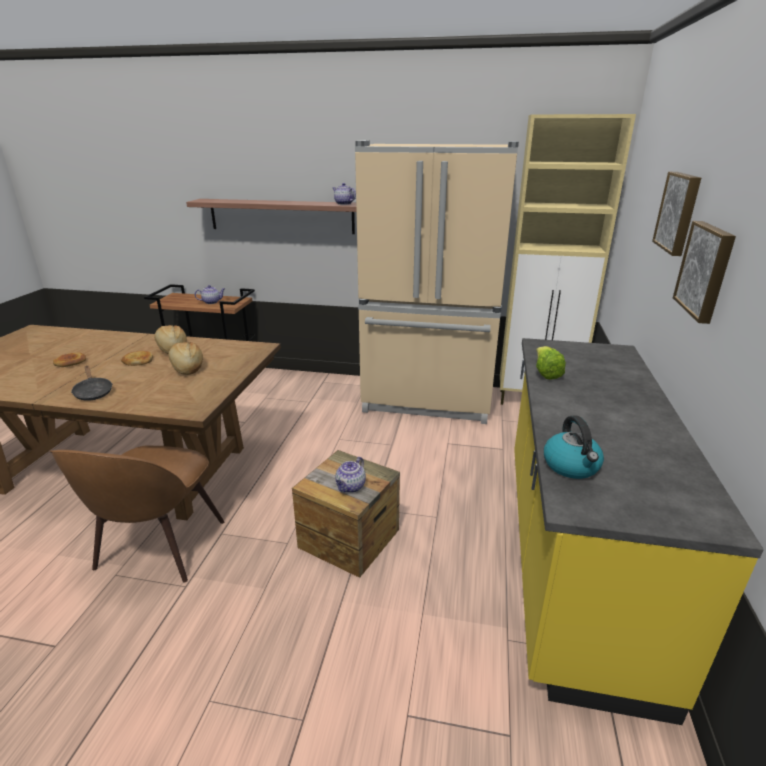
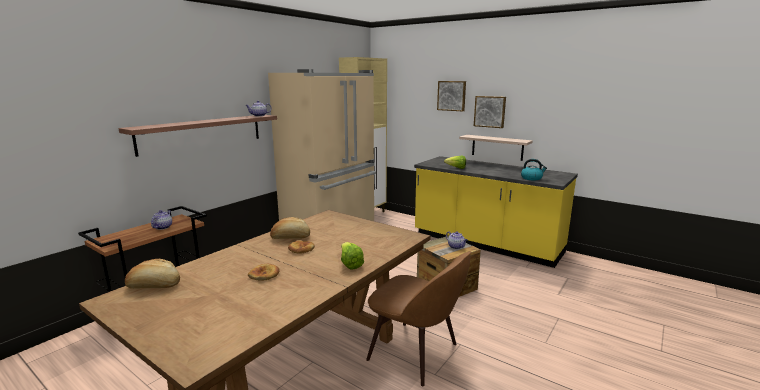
camera: 65 degrees left, 10 degrees down
(93, 392) = (350, 264): black frying pan -> lettuce
(186, 368) = (338, 235): bread -> bread (154, 286)
(690, 370) = (497, 147): none -> shelf

